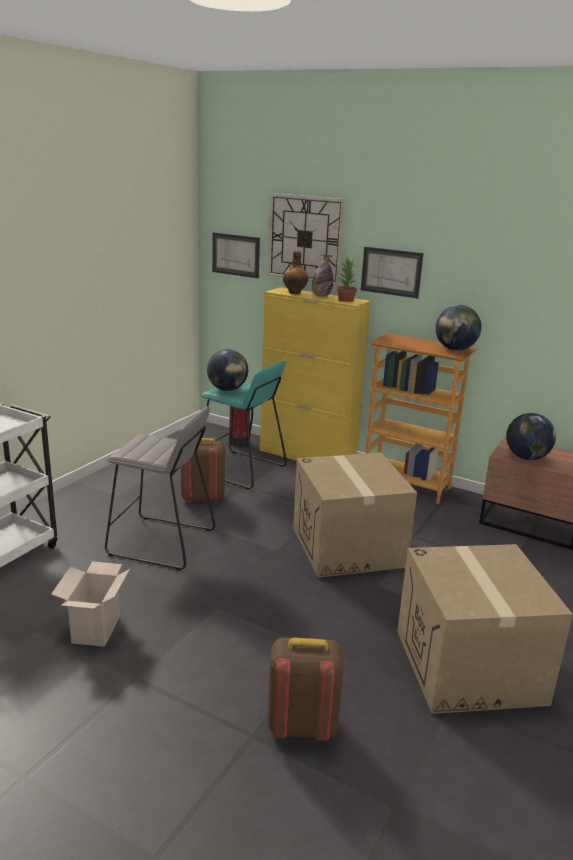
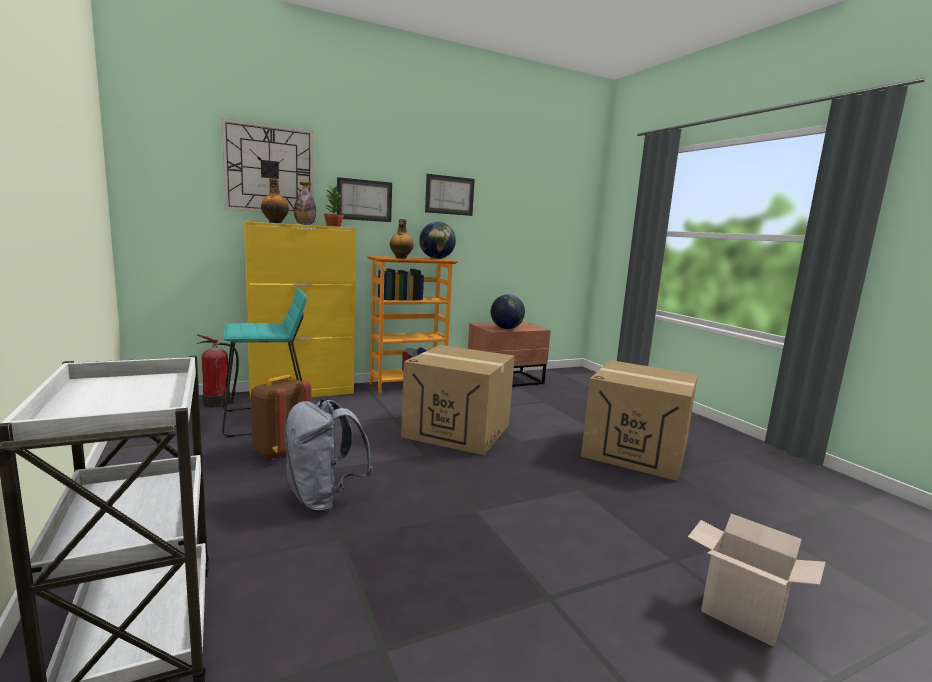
camera: 55 degrees left, 10 degrees down
(95, 628) = (432, 597): cardboard box -> cardboard box (738, 615)
(161, 542) = (323, 499): grey stool -> grey backpack
(227, 390) = (248, 328): globe -> none
(236, 255) = (173, 188): picture -> picture (449, 195)
(301, 726) = (670, 532): brown backpack -> none
(406, 343) = (400, 258): none -> bottle

